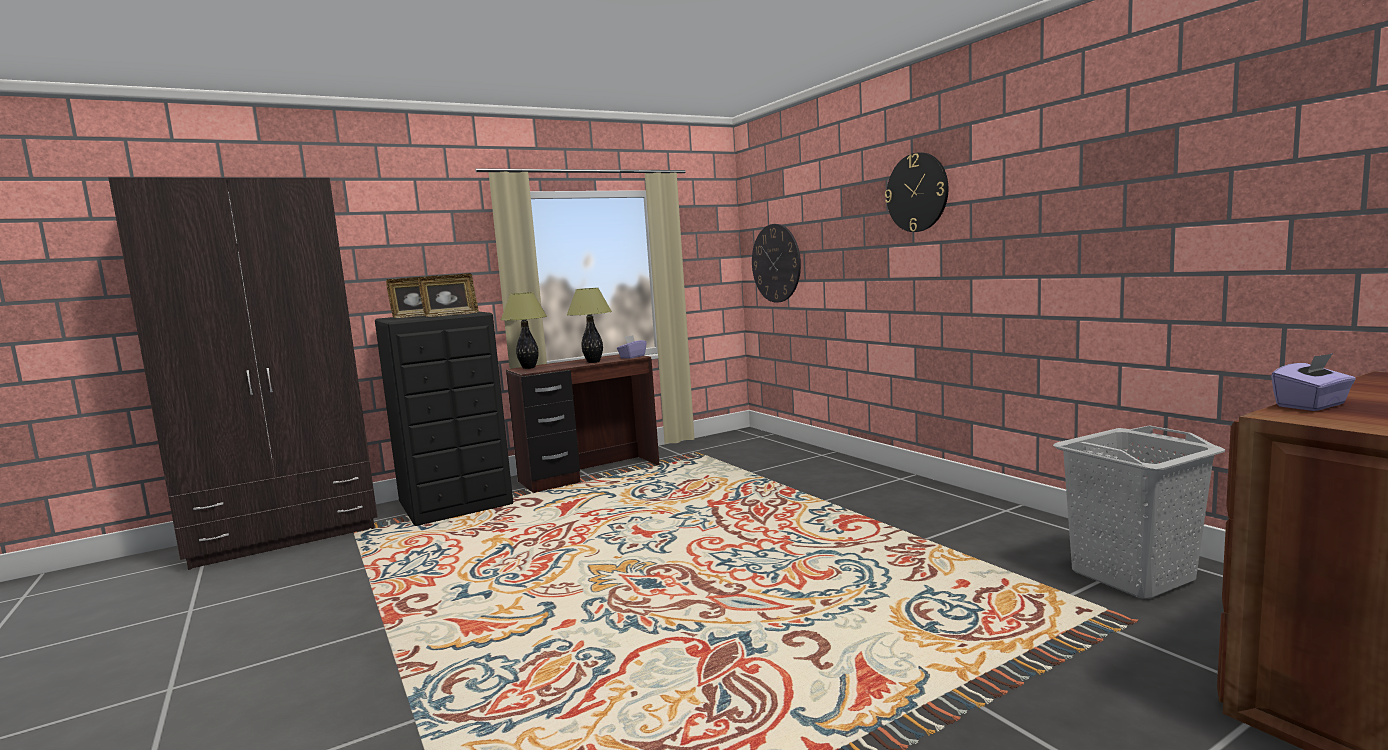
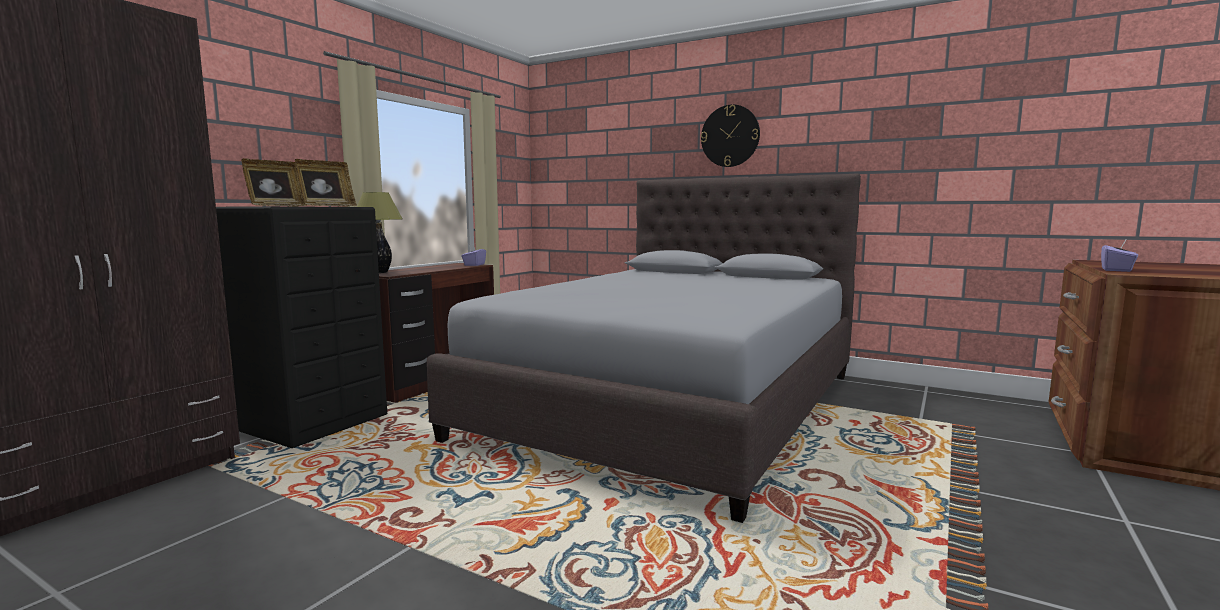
camera: 30 degrees left, 0 degrees up
(593, 362) = (444, 268): table lamp -> none
(776, 263) = (575, 189): wall clock -> none
(776, 528) = (673, 404): none -> grey bed
(1133, 576) = (934, 404): grey laundry basket -> none

